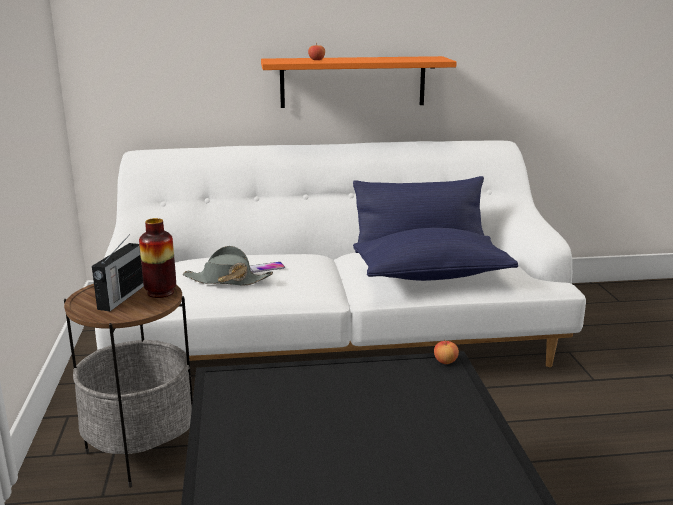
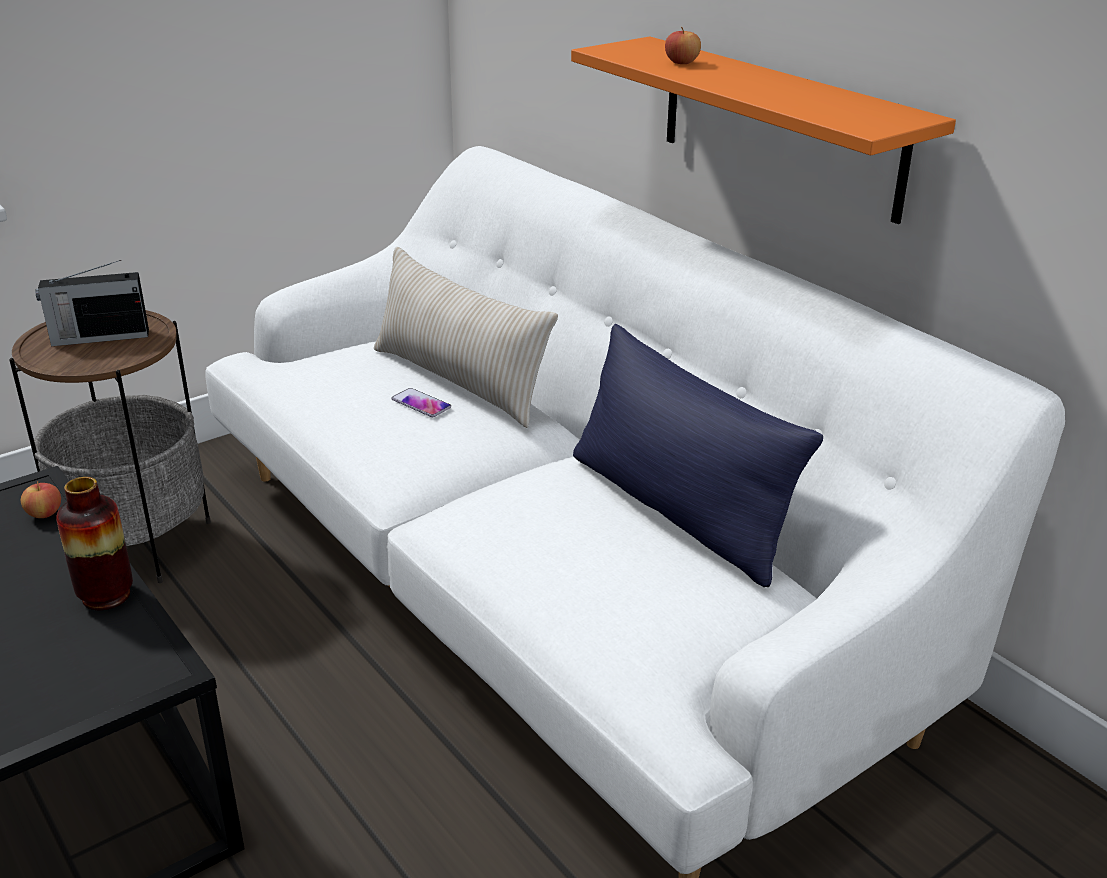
camera: 60 degrees right, 10 degrees up
(160, 292) = (121, 353): vase -> vase (106, 596)
(227, 280) = (347, 391): grey hat -> none
(254, 257) = (459, 381): none -> beige pillow
(431, 275) = (535, 561): blue pillow -> none
(445, 361) = (160, 666): apple -> apple (44, 513)

